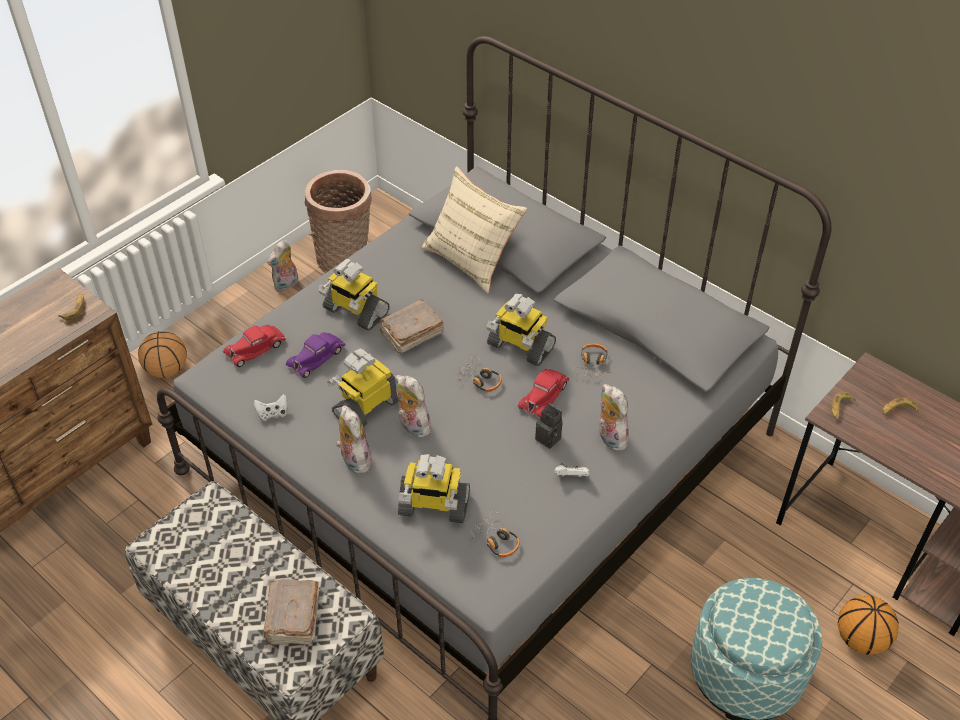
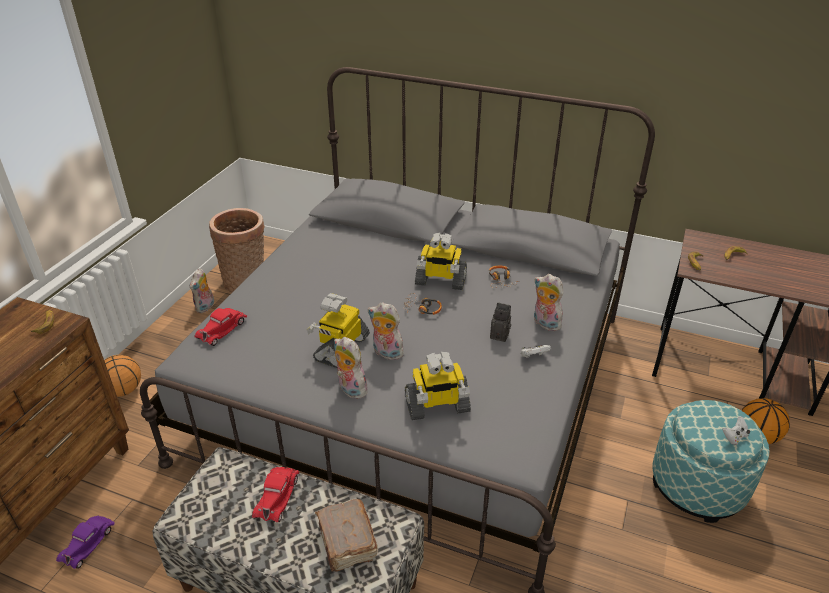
camera: 20 degrees left, 10 degrees down
(273, 414) = (260, 373): white game controller -> white game controller (734, 437)
(316, 357) = (279, 324): purple toy car -> purple toy car (88, 543)
(355, 311) = (296, 286): toy robot -> none
(411, 334) = (350, 291): brown book -> none
(472, 259) = (371, 235): beige pillow -> none
(495, 540) = (503, 417): headphones -> none
(543, 395) = (478, 308): red toy car -> red toy car (277, 496)

